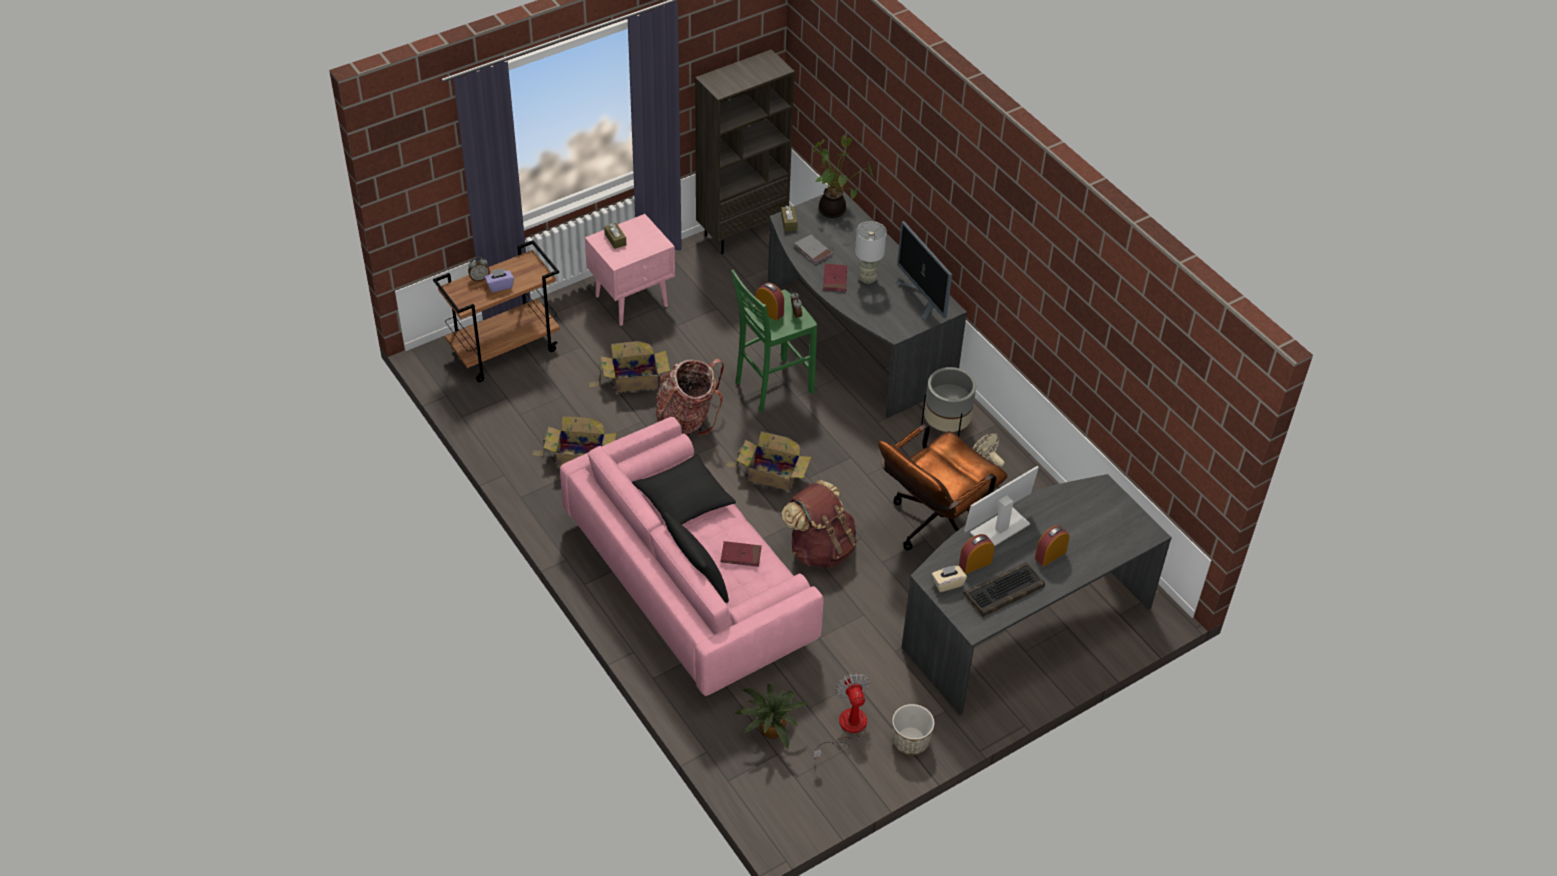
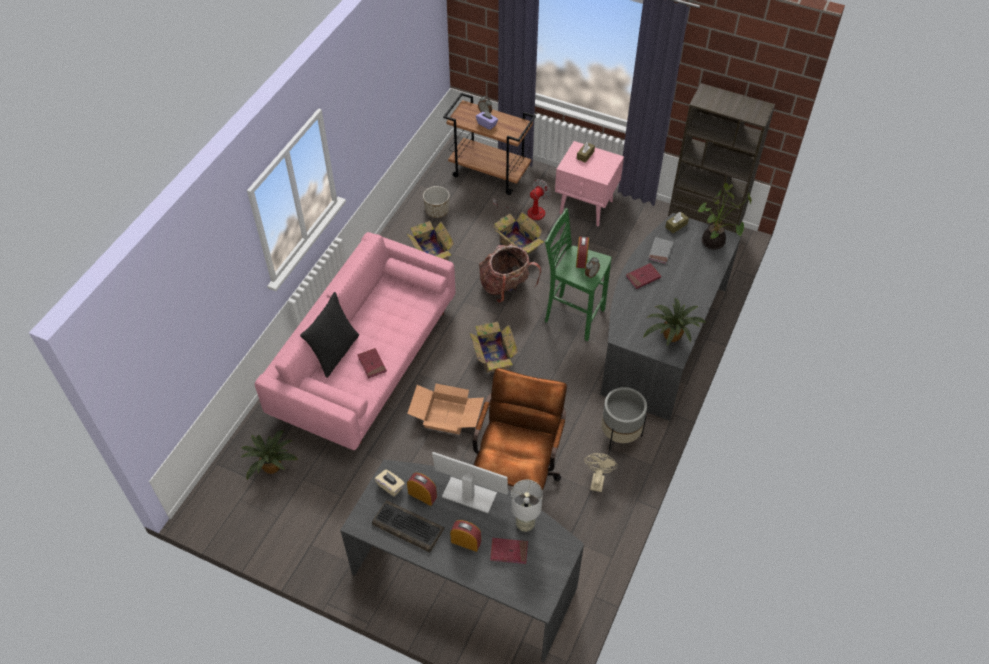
camera: 60 degrees right, 5 degrees up
(683, 500) = (399, 310): black pillow -> none
(820, 548) = (447, 416): brown backpack -> cardboard box
(846, 728) = (298, 509): fan -> fan (529, 213)
(868, 278) = (662, 295): grey table lamp -> grey table lamp (525, 524)
(910, 741) = (310, 554): planter -> planter (437, 211)
(923, 299) = (671, 336): monitor -> potted plant
(934, 527) = (517, 474): brown office chair -> brown office chair turned 90 degrees clockwise
(1081, 529) = (509, 551): none -> red book

